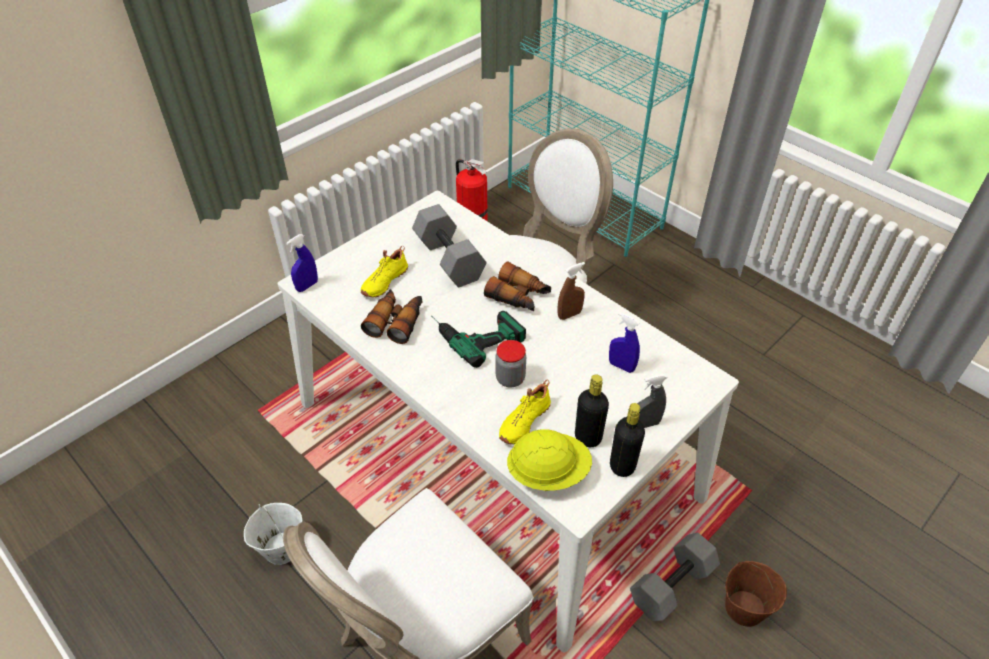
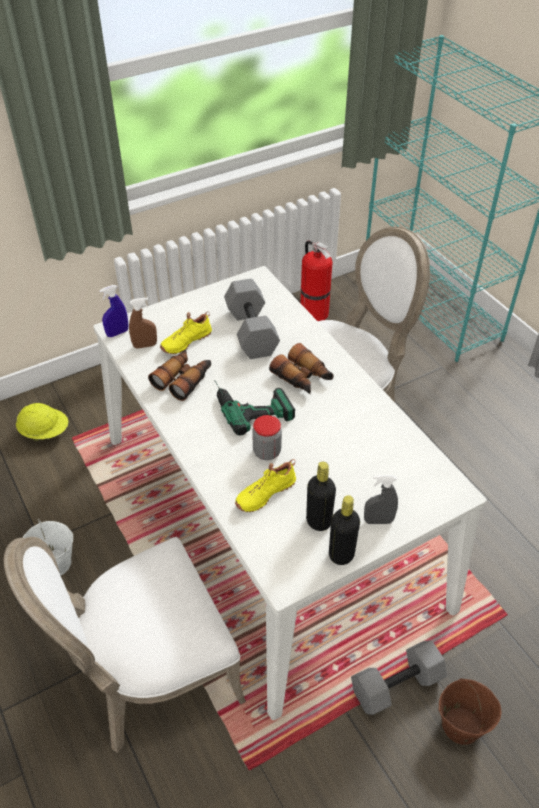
camera: 15 degrees right, 0 degrees up
(548, 472) = (270, 544): yellow hard hat -> yellow hard hat (45, 432)
(569, 314) = (344, 404): brown spray bottle -> brown spray bottle (145, 345)
(621, 366) = (375, 462): blue spray bottle -> none

